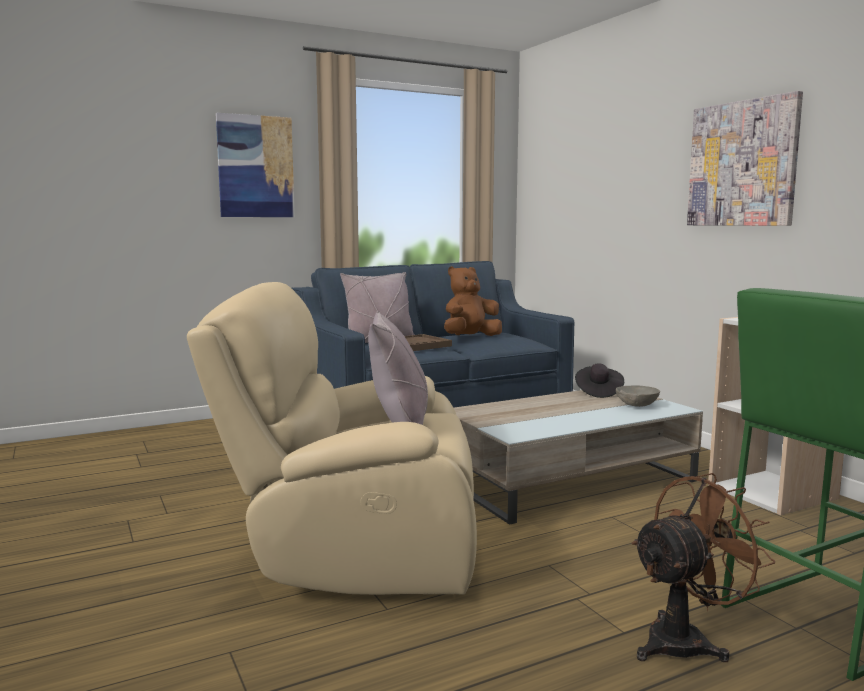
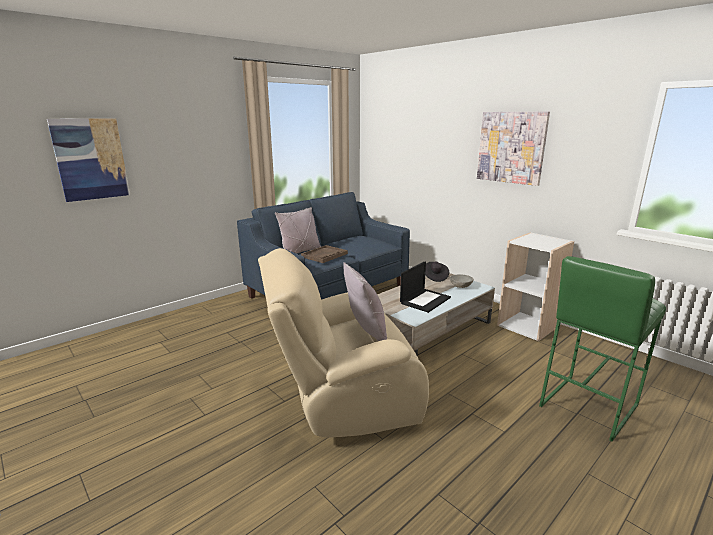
camera: 15 degrees left, 10 degrees up
(256, 167) = (206, 140): picture -> picture (91, 159)
(470, 337) = (352, 244): brown plush toy -> none
(555, 416) = (425, 300): none -> laptop
(687, 640) = (534, 431): brown fan -> none

